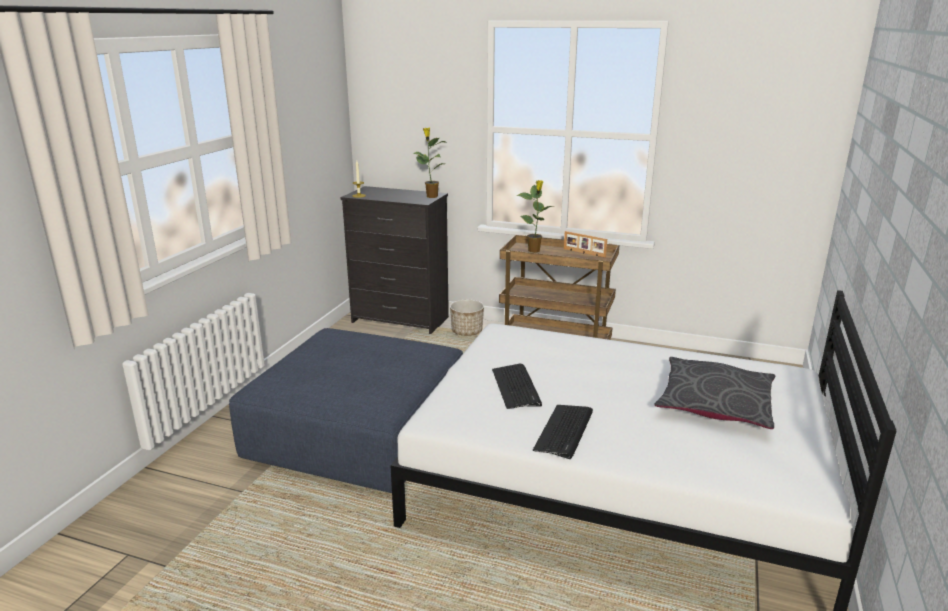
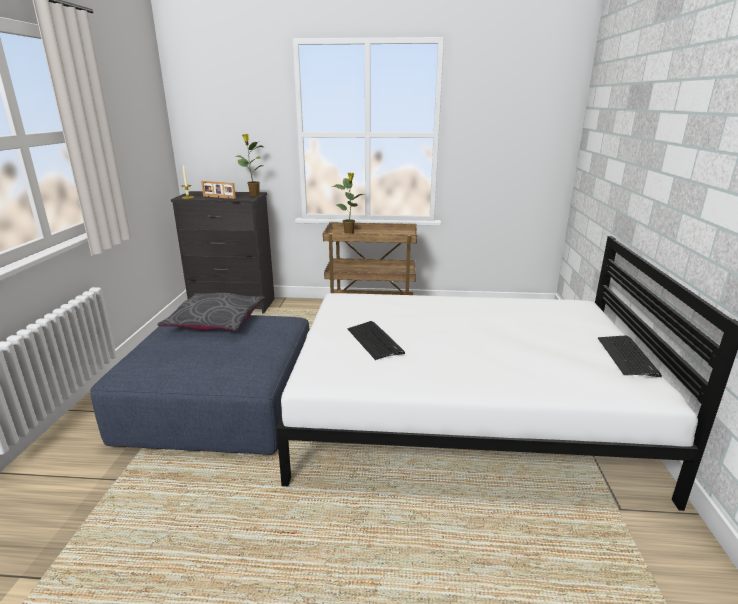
camera: 15 degrees left, 0 degrees up
(467, 332) = (294, 308): planter -> none
(564, 431) = (434, 372): keyboard -> keyboard (627, 356)
(584, 253) = (389, 232): picture frame -> picture frame (218, 197)
(714, 404) = (540, 334): grey pillow -> grey pillow (216, 321)

